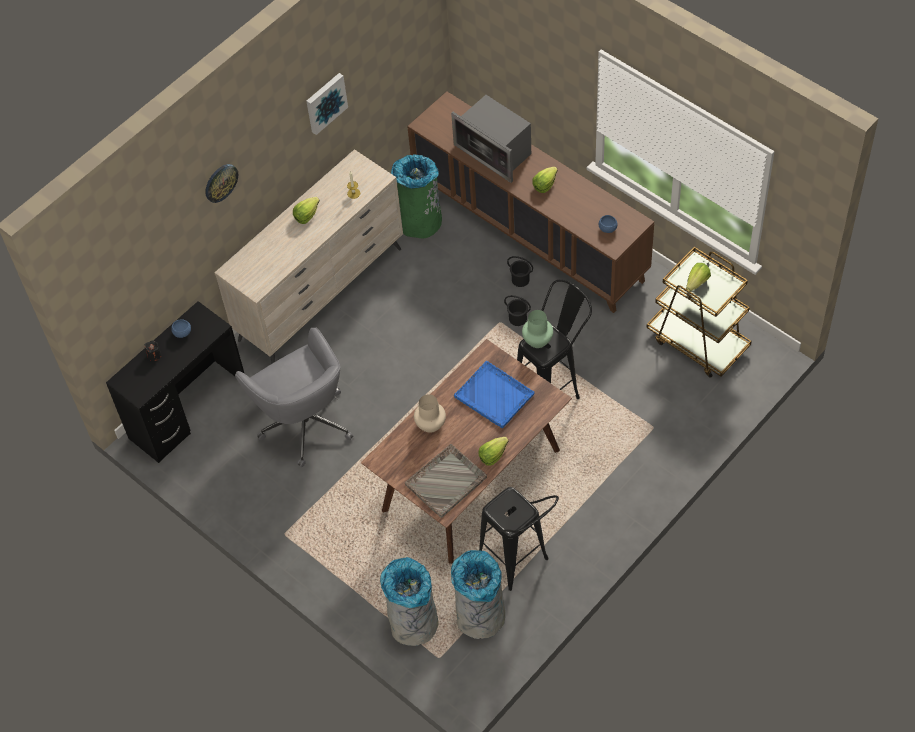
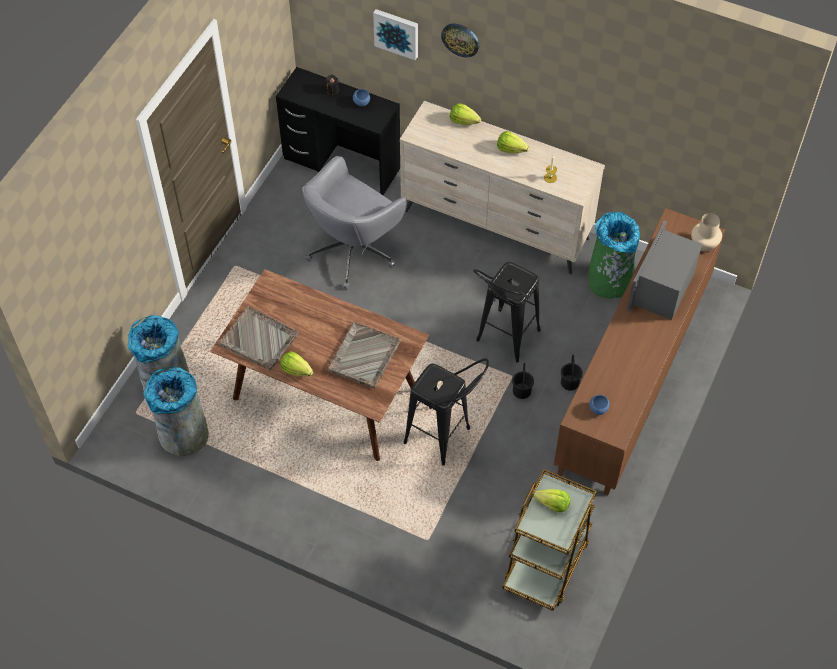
camera: 70 degrees right, 0 degrees up
(325, 102) = (594, 94): picture -> picture (397, 33)
(431, 424) = (318, 312): beige vase -> beige vase (704, 245)
(494, 396) = (364, 356): blue tray -> grey tray
(520, 566) = (242, 456): black stool -> black stool (503, 342)
(537, 341) = (439, 377): green vase -> none
(545, 185) = (635, 340): lettuce -> lettuce (463, 121)

